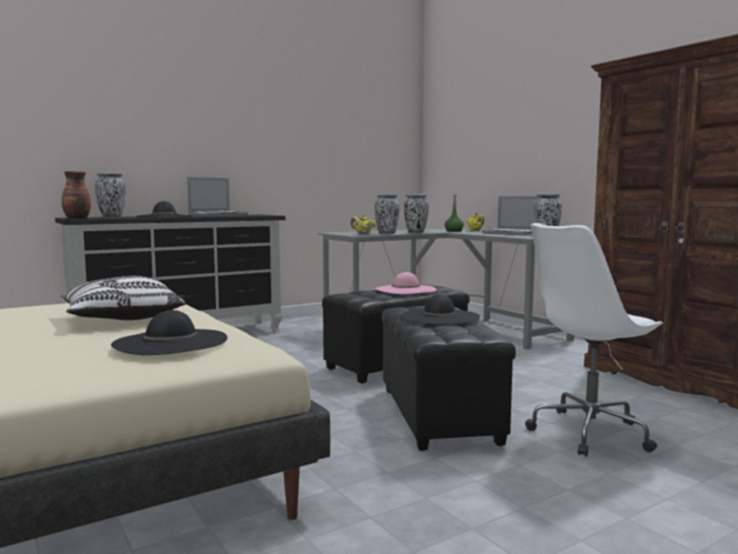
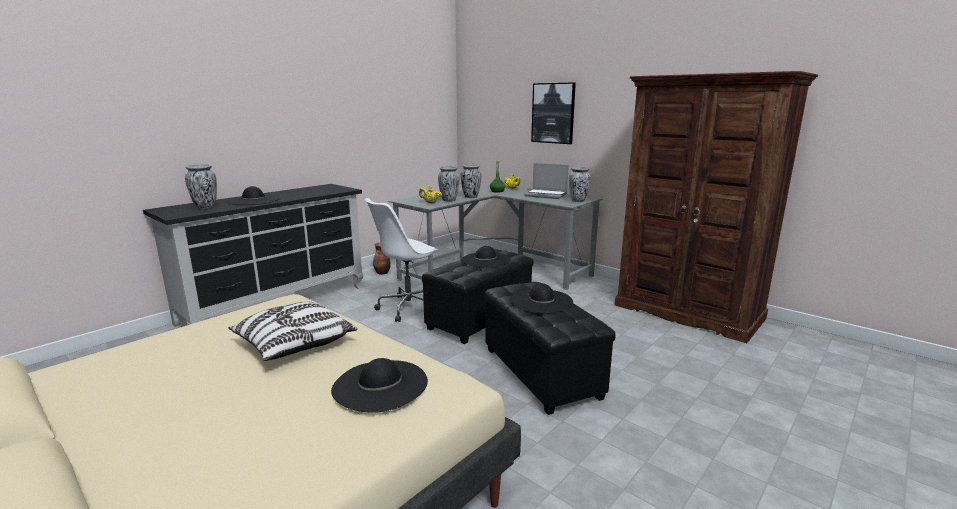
camera: 15 degrees left, 10 degrees up
(76, 218) = (175, 215): vase -> vase (382, 273)
(218, 215) = (300, 193): laptop -> none
(405, 289) = (485, 260): pink hat -> black hat
(525, 136) = (553, 113): none -> picture
(587, 434) = (650, 378): white office chair -> white office chair (407, 309)

